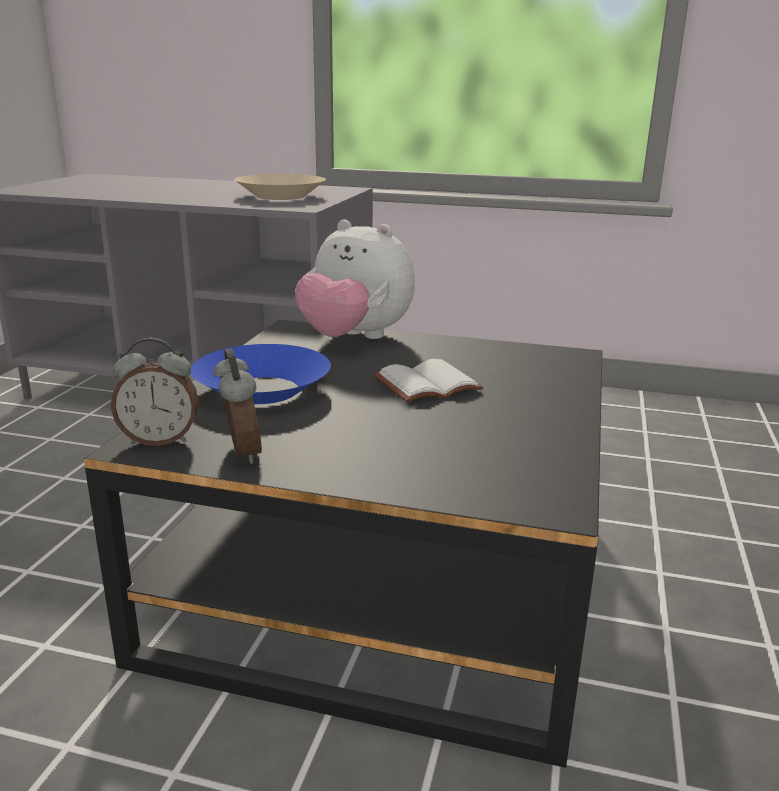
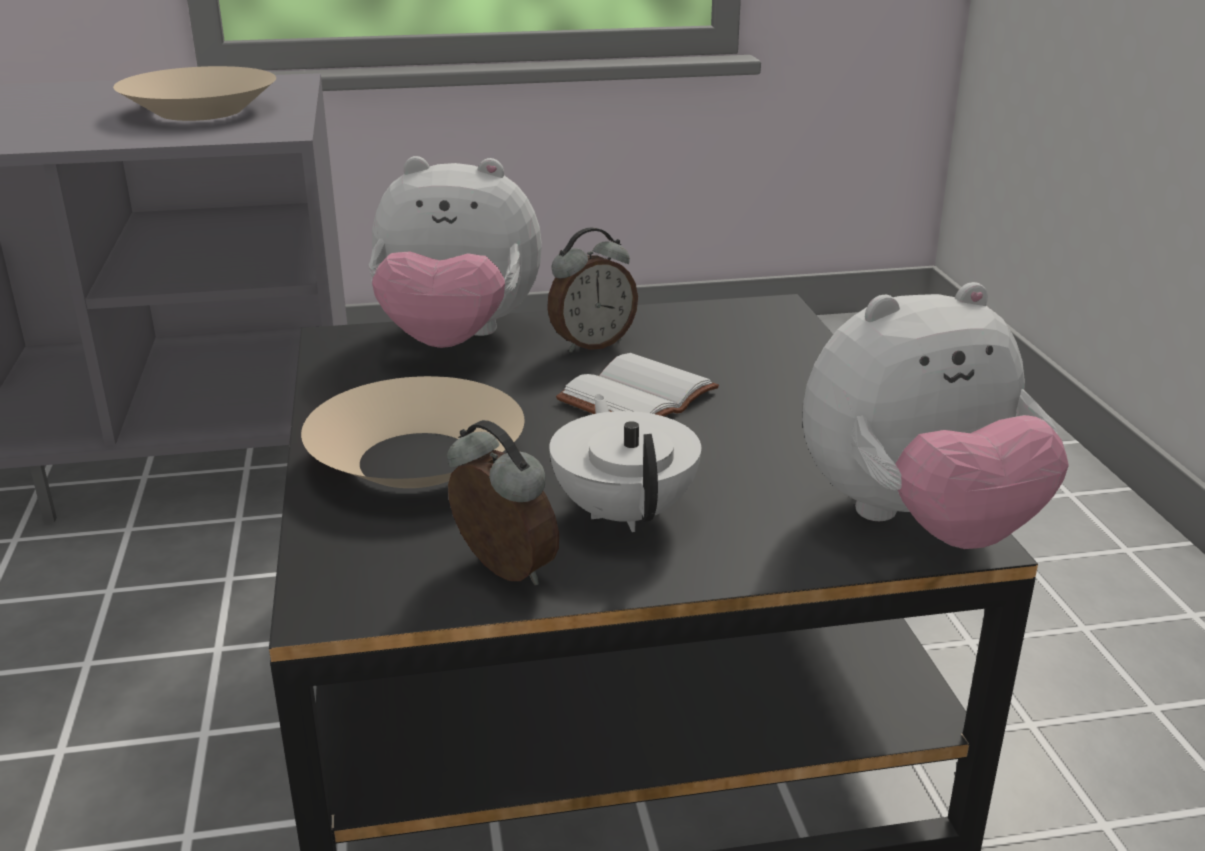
camera: 25 degrees left, 5 degrees up
(160, 440) = (356, 583): alarm clock -> alarm clock (591, 344)
(263, 390) = (418, 459): blue bowl -> beige bowl
(347, 440) = (625, 512): none -> white teapot
(532, 491) = (917, 524): none -> plush toy

